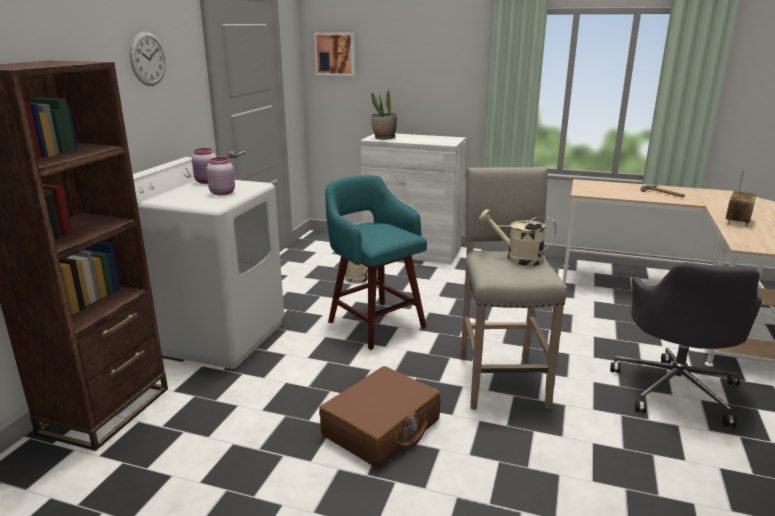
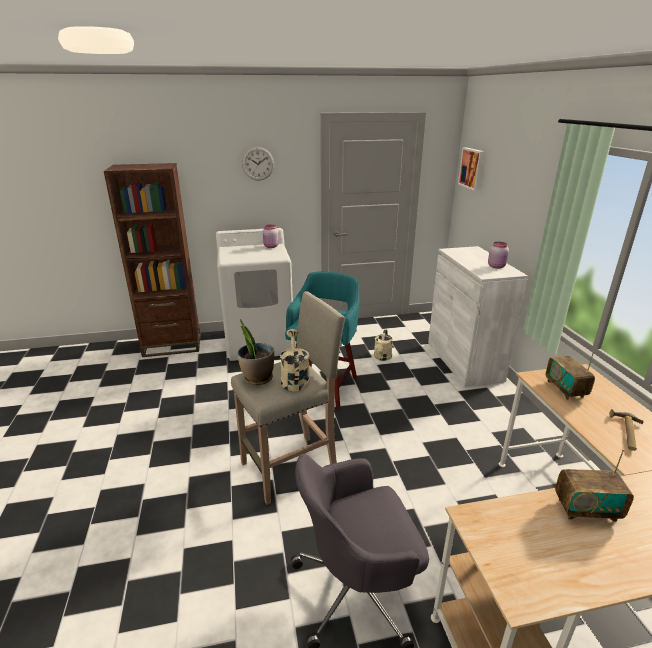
camera: 60 degrees right, 5 degrees up
(222, 193) = (252, 255): pink jar -> pink jar (496, 266)
(381, 428) = (199, 431): brown suitcase -> none
(384, 138) = (461, 252): potted plant -> potted plant (257, 378)
(603, 191) = (565, 389): none -> radio

